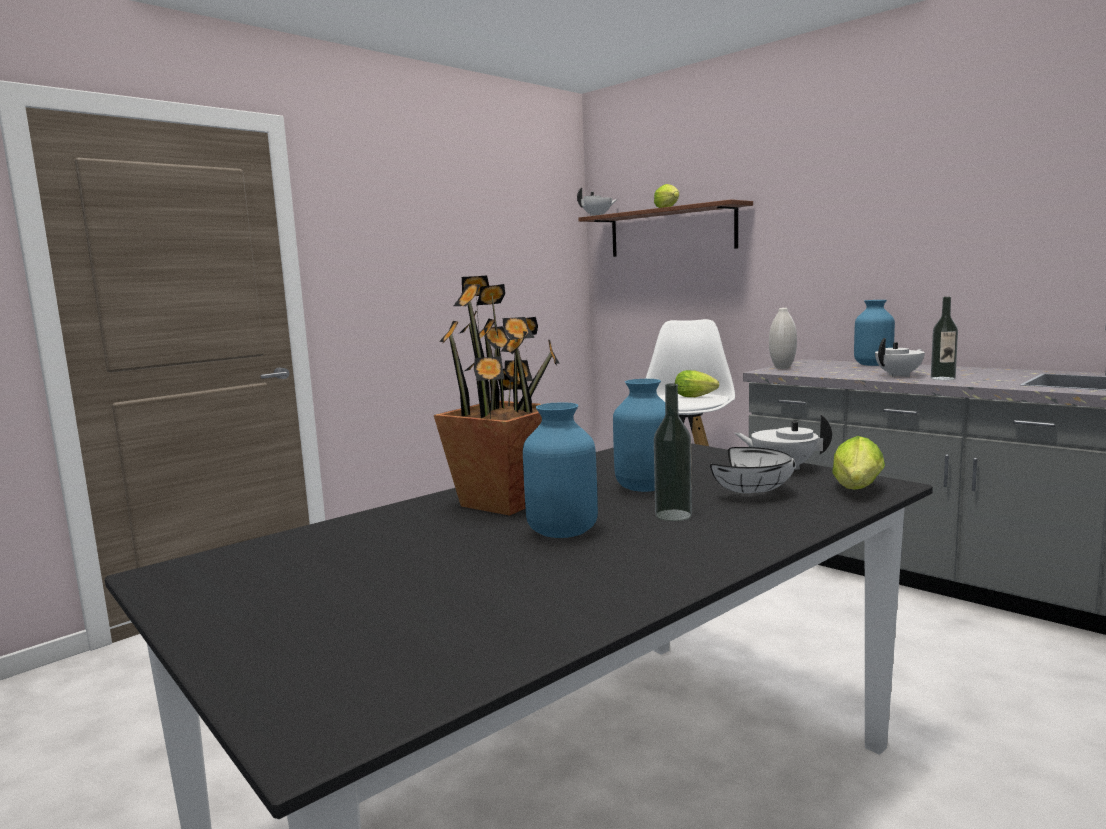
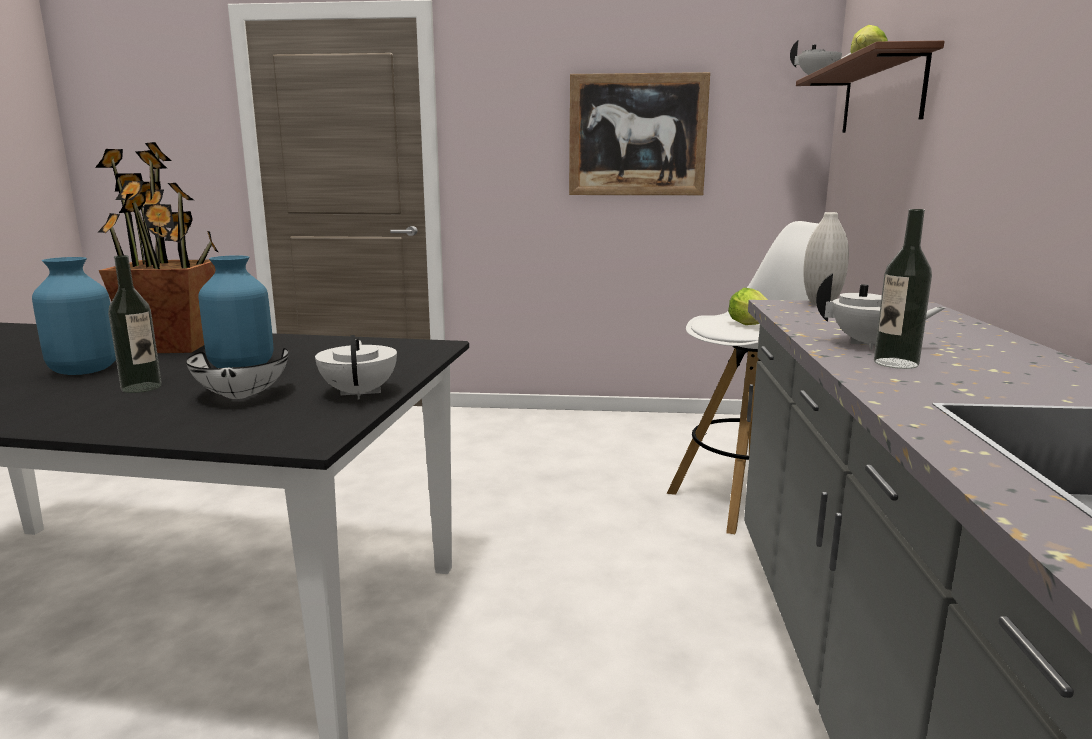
camera: 50 degrees right, 5 degrees up
(473, 260) = (637, 135): none -> picture
(857, 491) = (267, 430): lettuce -> none
(872, 364) = (959, 327): blue vase -> none

